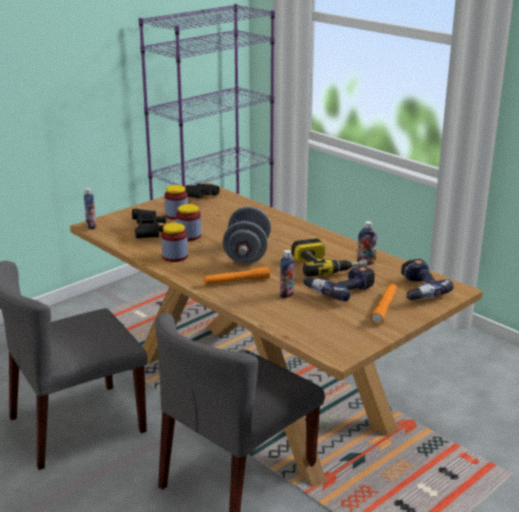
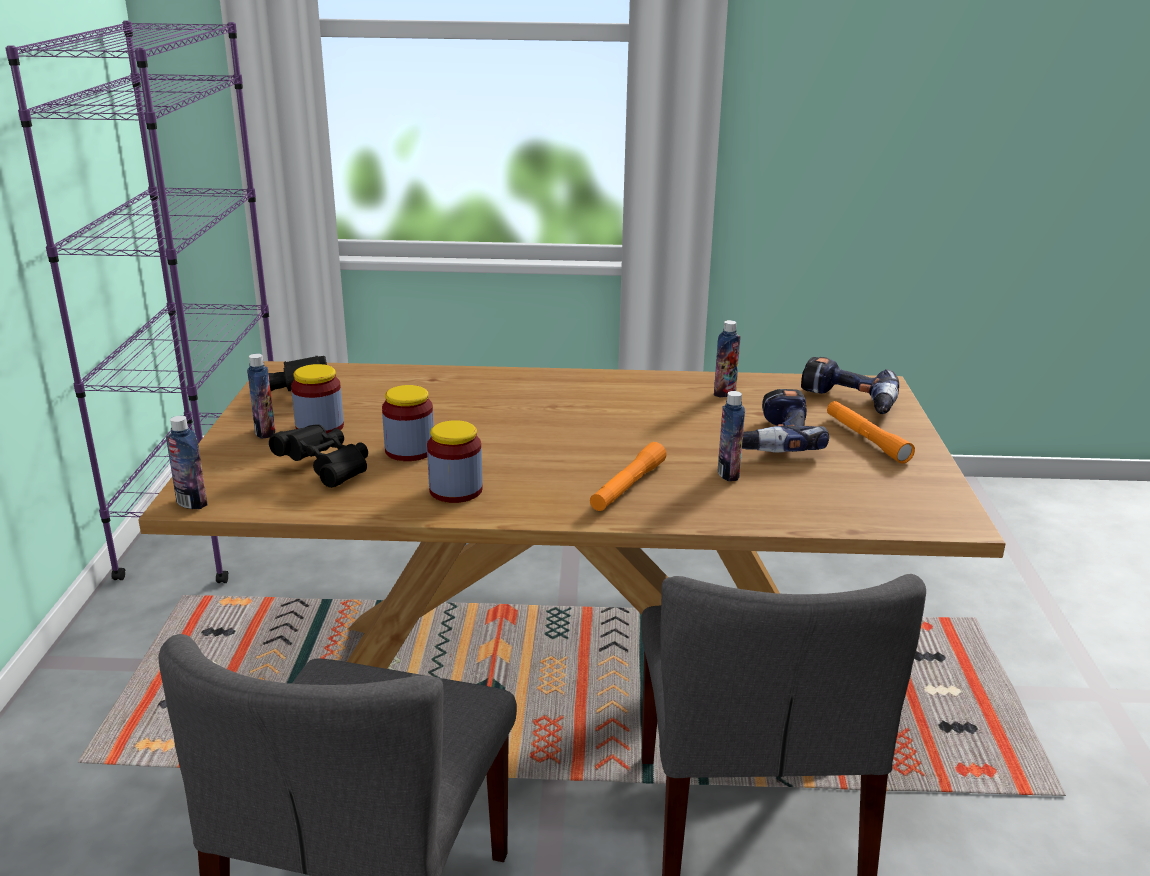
camera: 45 degrees left, 0 degrees up
(156, 210) = (265, 432): none -> bottle
(247, 254) = (556, 442): grey dumbbell -> none
(327, 266) = (690, 415): power drill -> none

